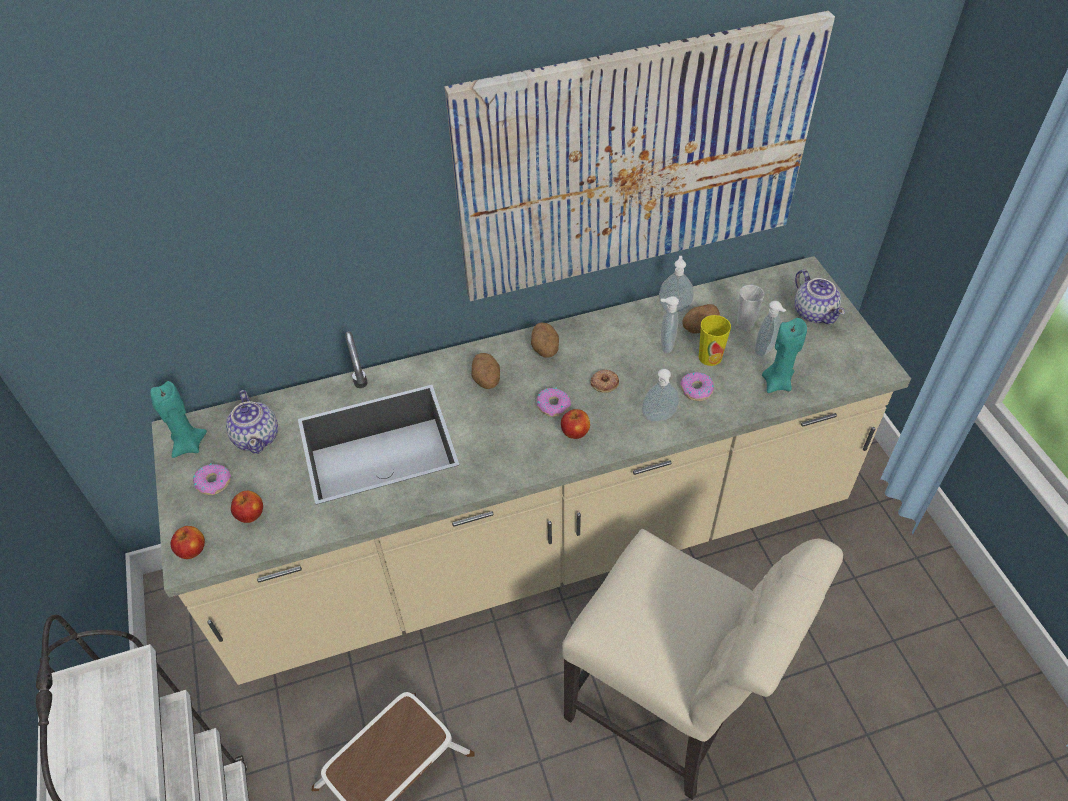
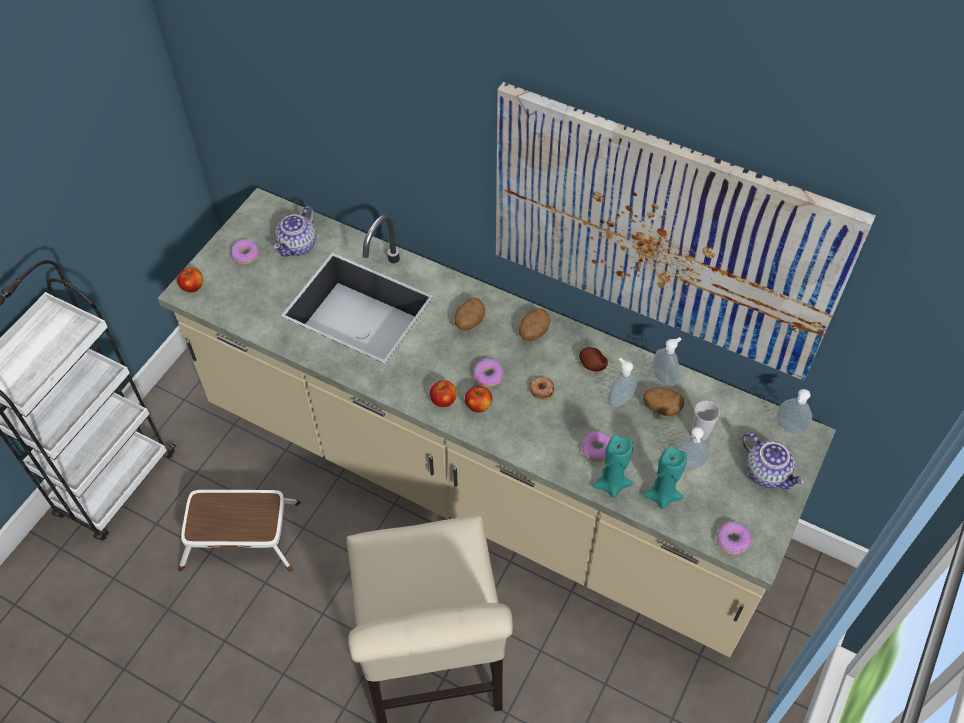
camera: 45 degrees right, 5 degrees up
(188, 445) = (259, 219): turquoise candle -> turquoise candle (611, 484)
(250, 515) = (242, 292): apple -> apple (443, 400)
(616, 338) = (592, 365): none -> potato
(659, 418) = (544, 445): soap dispenser -> soap dispenser (788, 429)
(710, 357) = (639, 435): cup -> none
(815, 313) = (768, 472): teapot -> teapot turned 60 degrees counterclockwise
(854, 372) = (732, 540): none -> donut

